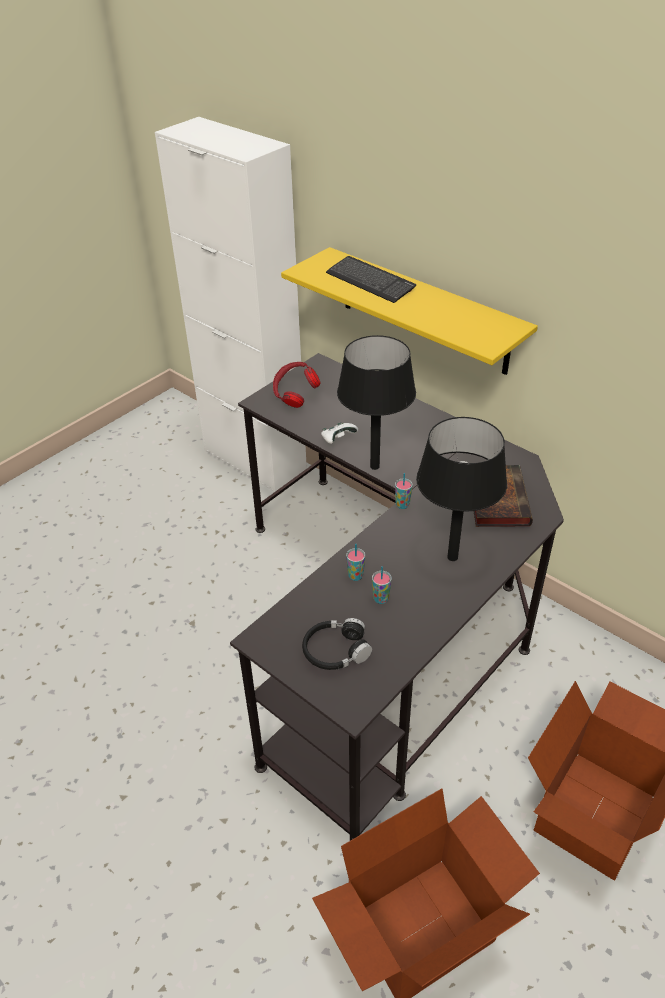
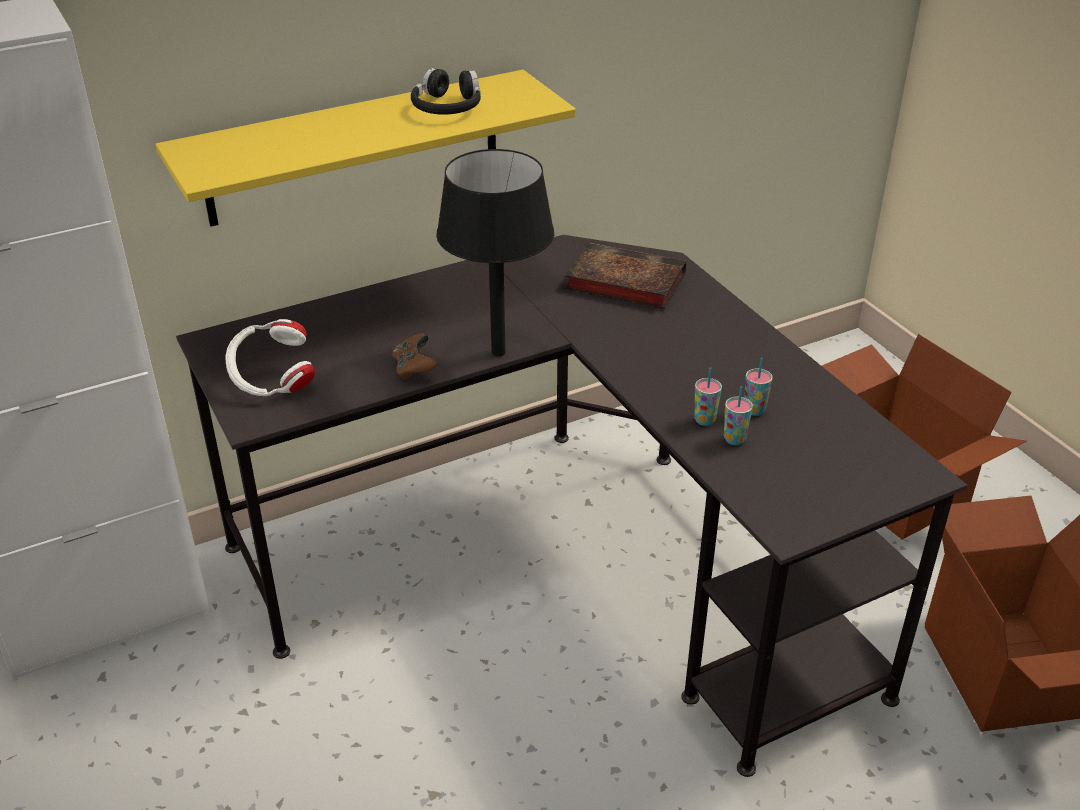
camera: 70 degrees left, 5 degrees down
(295, 397) = (272, 383): red headphones -> white headphones
(336, 651) = (830, 467): black headphones -> black headphones (447, 107)
(338, 439) = (414, 368): white game controller -> brown game controller
(370, 281) = (302, 135): keyboard -> none
(402, 505) = (591, 350): cup -> cup (734, 439)
(452, 557) = (707, 339): black table lamp -> none

